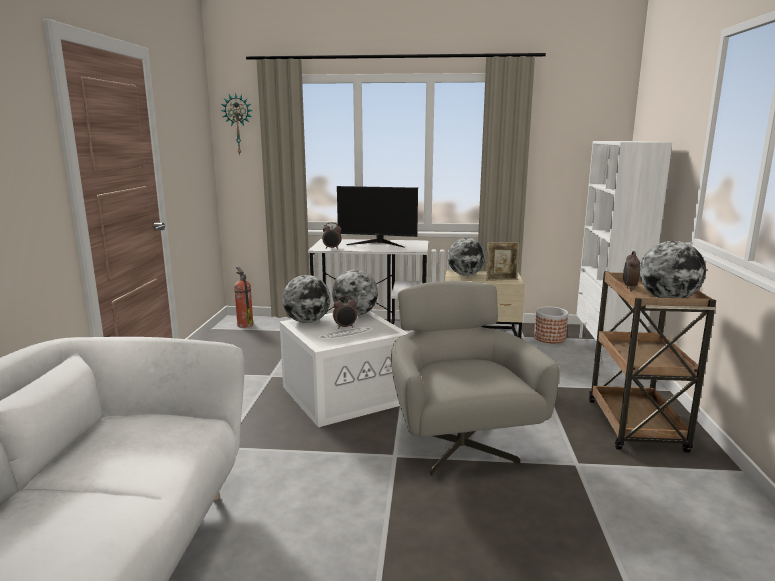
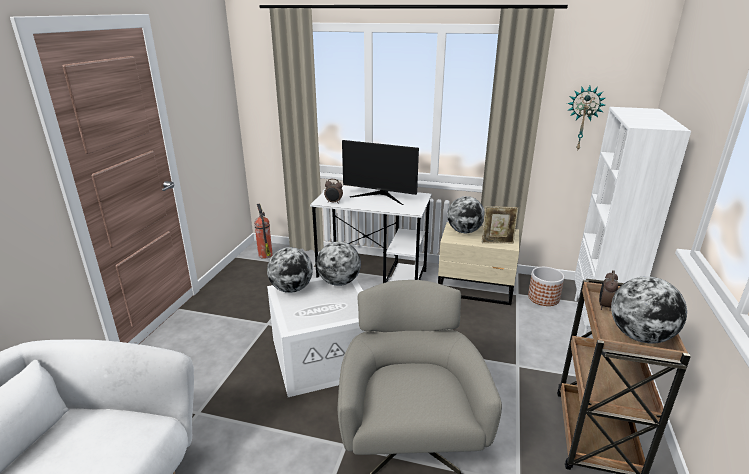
camera: 10 degrees right, 10 degrees up
(238, 124) = (257, 70): wall clock -> wall clock (583, 118)
(345, 327) = (323, 301): alarm clock -> none

